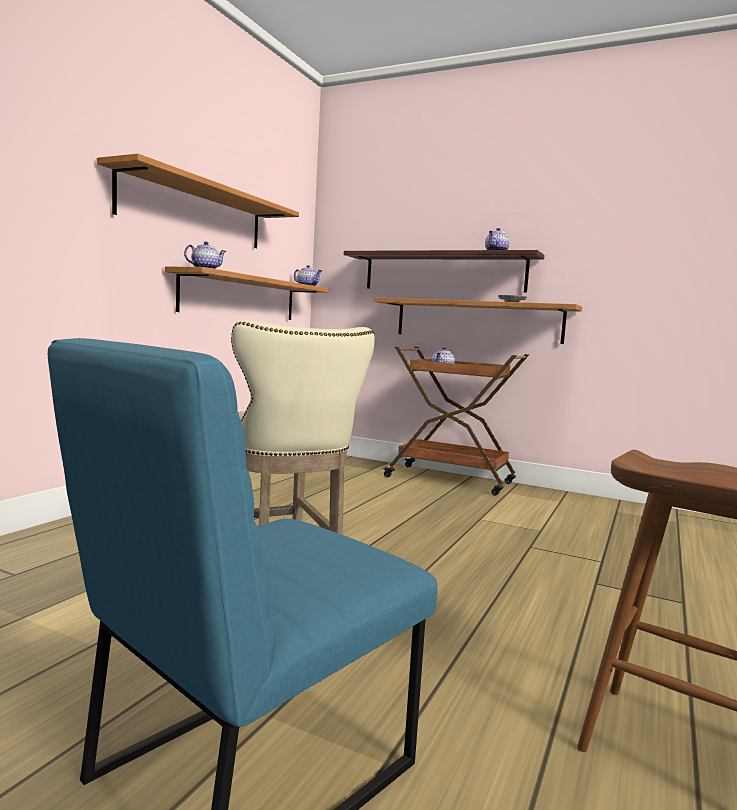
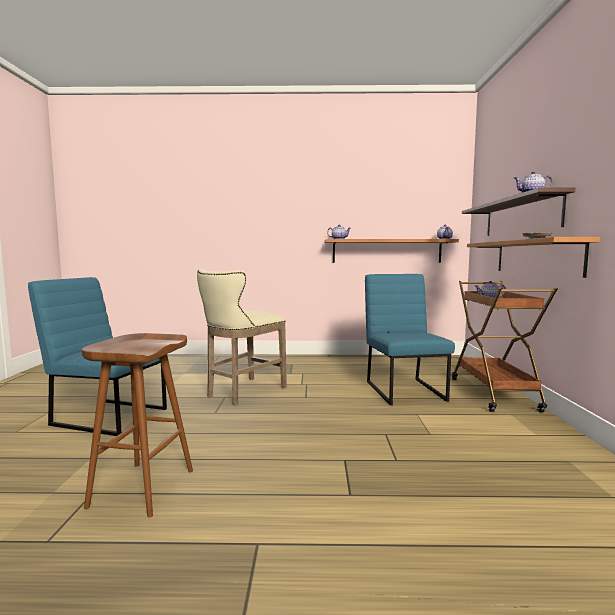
camera: 65 degrees right, 0 degrees up
(195, 212) = (346, 208): shelf -> none
(396, 501) = (404, 390): none -> blue chair

